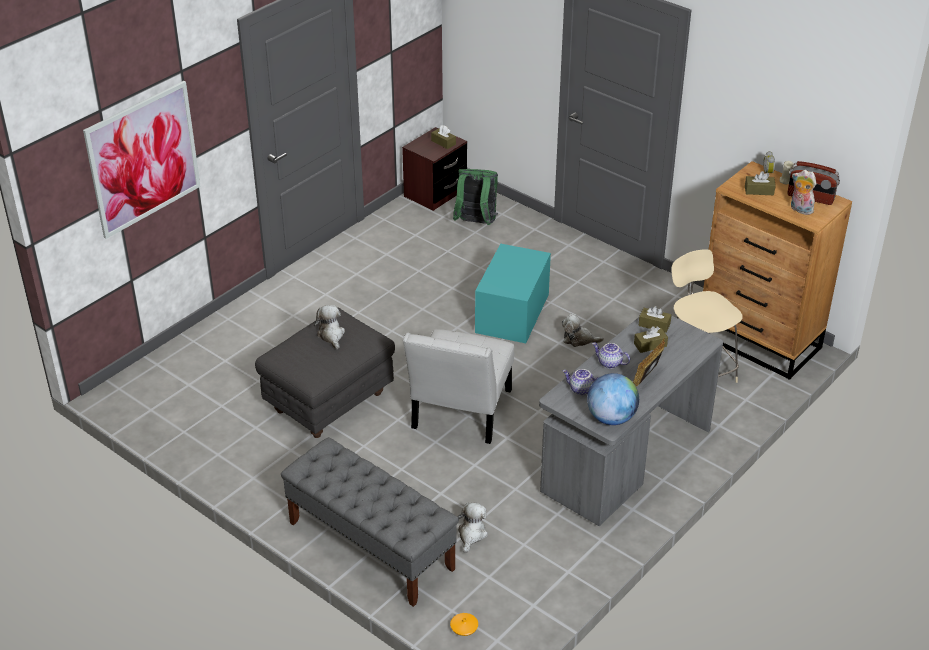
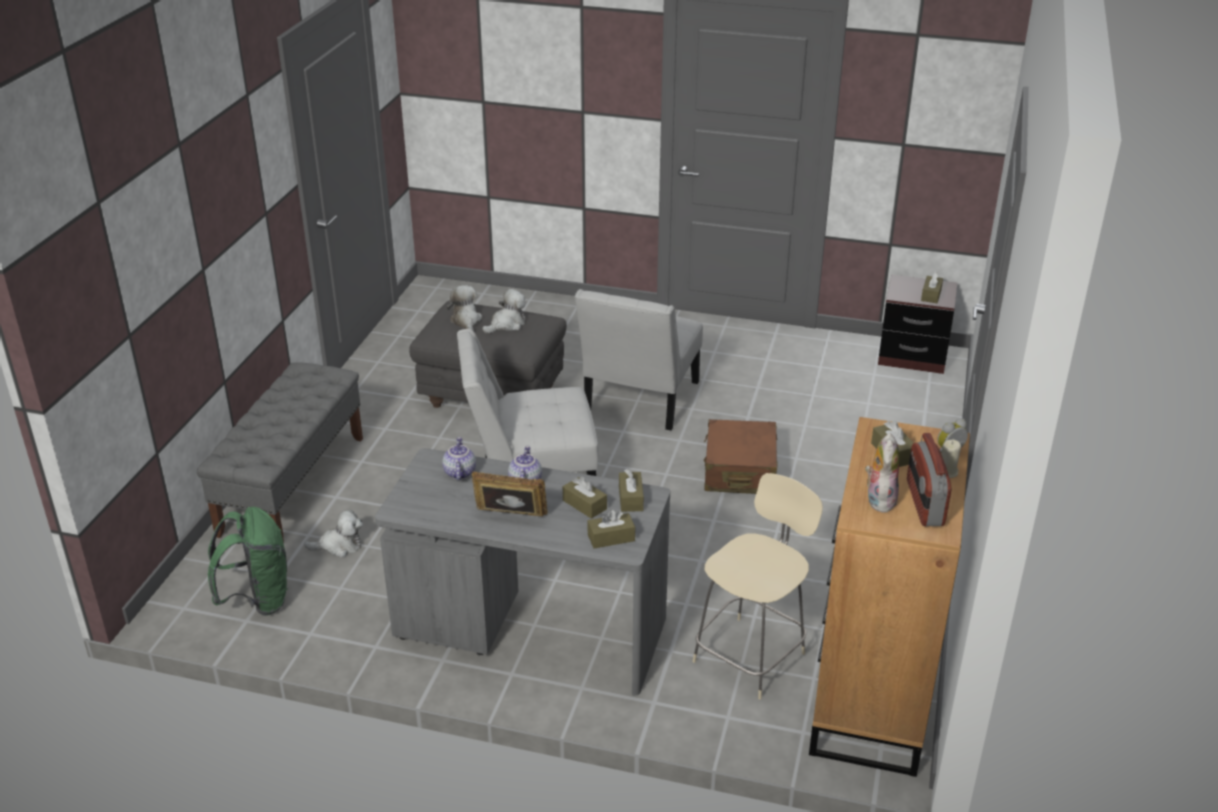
camera: 65 degrees right, 5 degrees down
(143, 159) = (517, 76): picture -> none
(393, 330) = (639, 401): none -> white chair
(464, 627) = (196, 579): orange vase -> none
(475, 223) = (885, 399): green backpack -> green backpack (258, 600)
(512, 313) = (739, 471): turquoise storage box -> brown suitcase
(579, 339) = (733, 534): plush toy -> plush toy (466, 321)
(611, 418) = (417, 507): globe -> none
(691, 344) = (611, 538): none -> brown tissue box

